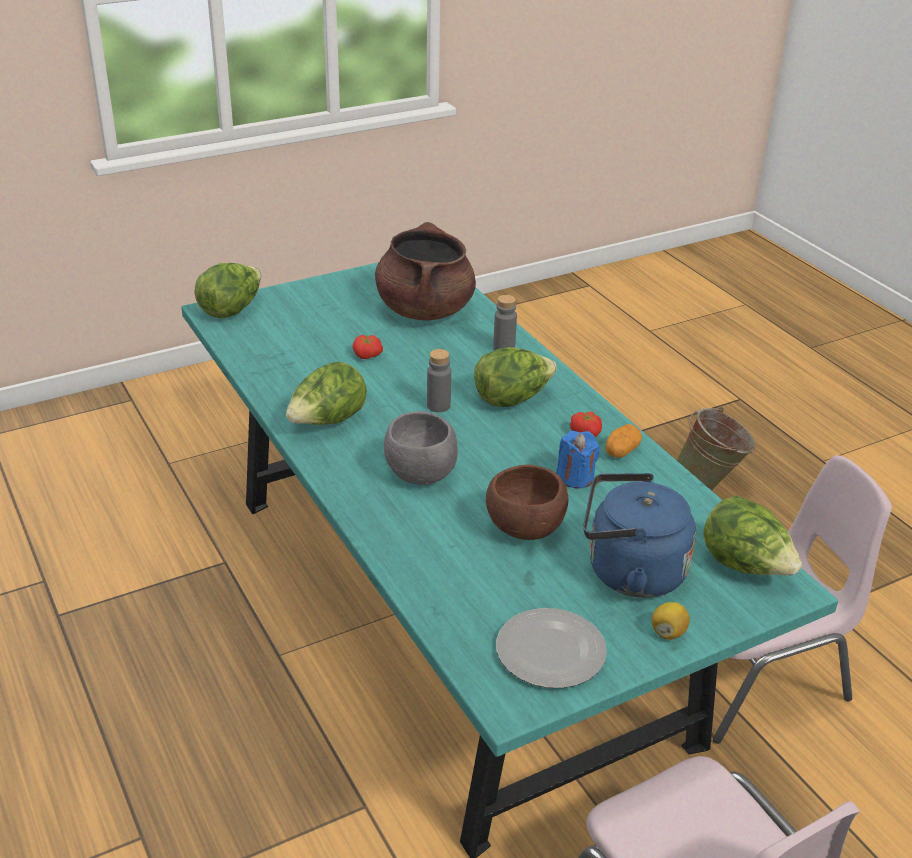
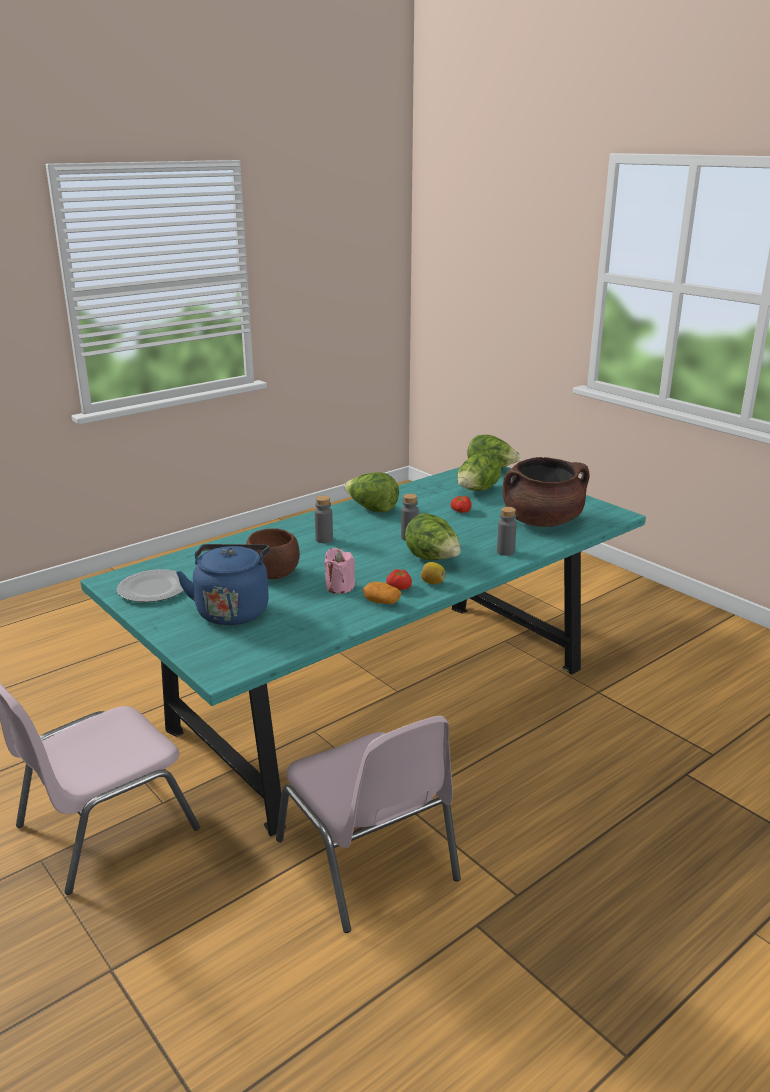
camera: 80 degrees right, 10 degrees down
(421, 475) = (324, 539): grey bowl -> grey bottle
(575, 477) = (339, 587): blue candle -> pink candle
(668, 632) = (170, 625): lemon -> lemon (432, 583)
(709, 486) = (633, 832): green bucket -> none
(745, 566) = (246, 654): lettuce -> lettuce (477, 491)

